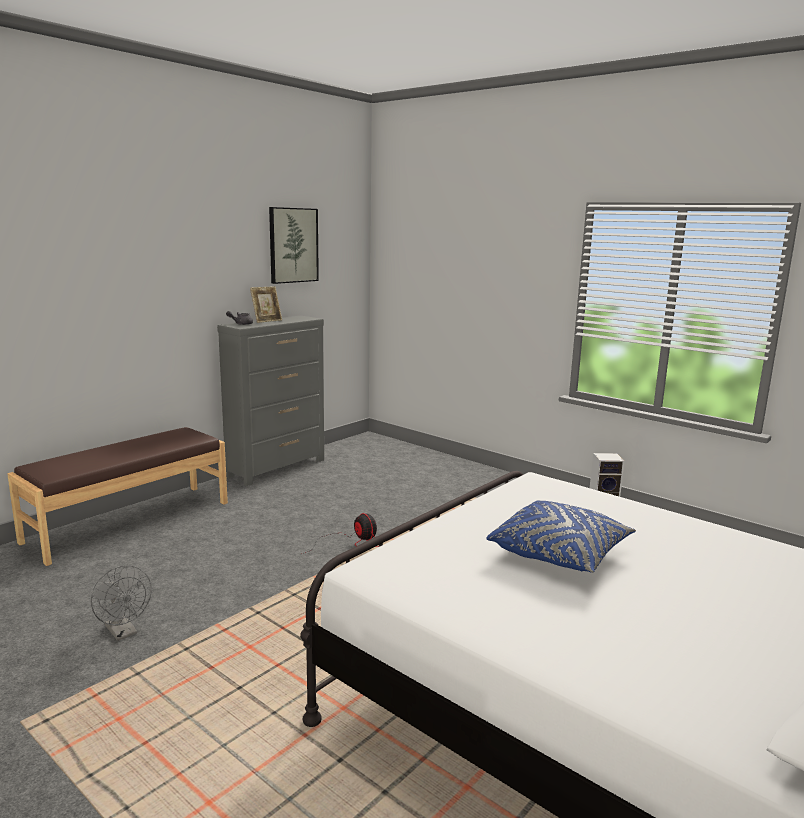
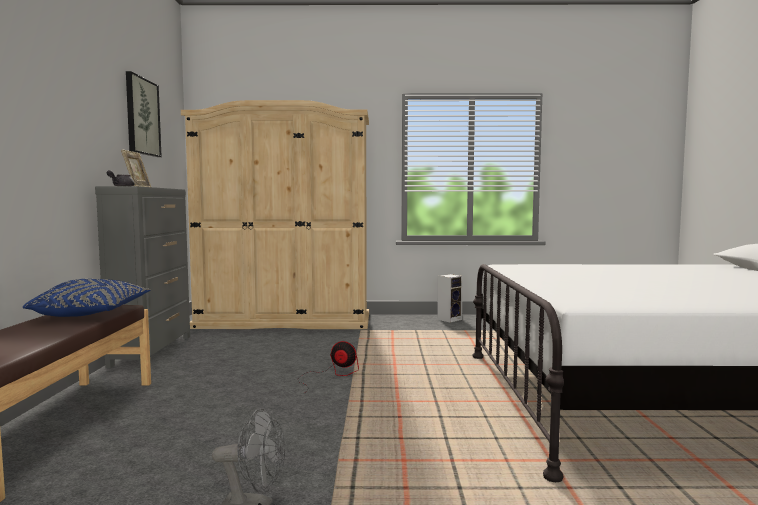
camera: 40 degrees left, 10 degrees down
(427, 462) = (284, 321): none -> beige wardrobe
(560, 553) = (627, 280): blue pillow -> blue pillow (92, 314)

